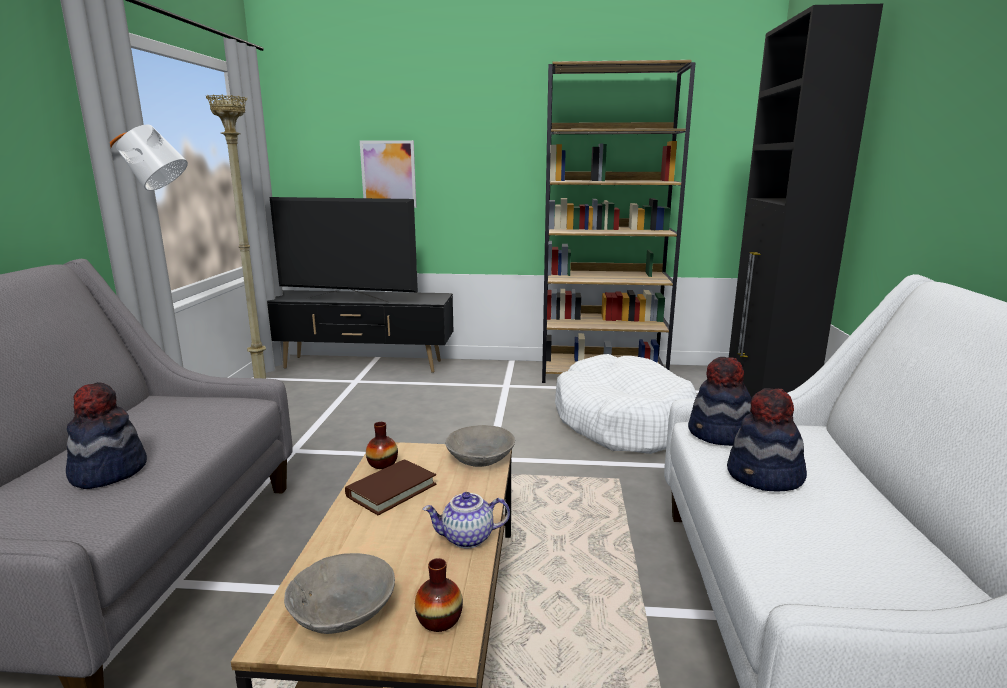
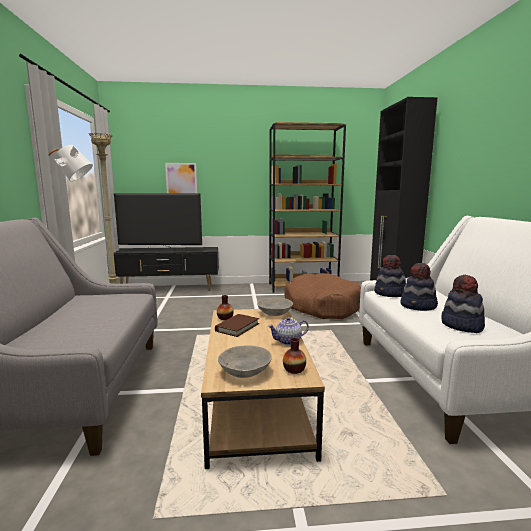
camera: 10 degrees left, 5 degrees down
(108, 471) = (82, 325): hat -> hat (461, 326)
(622, 421) = (322, 306): white dog bed -> brown dog bed

